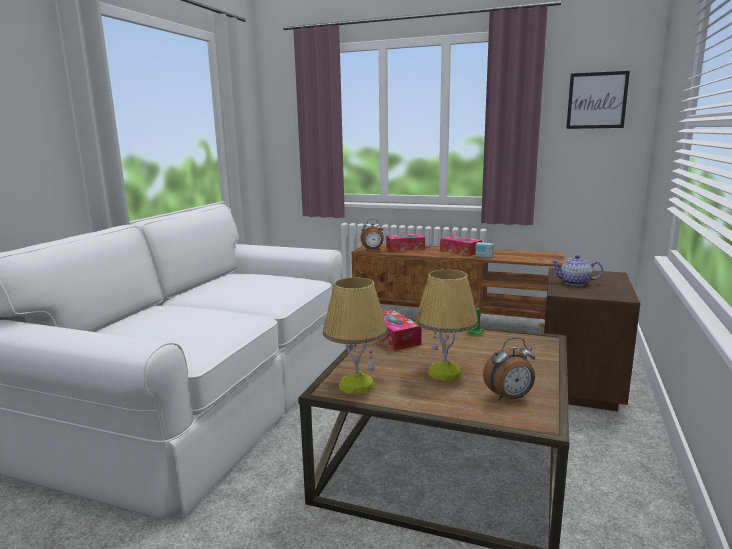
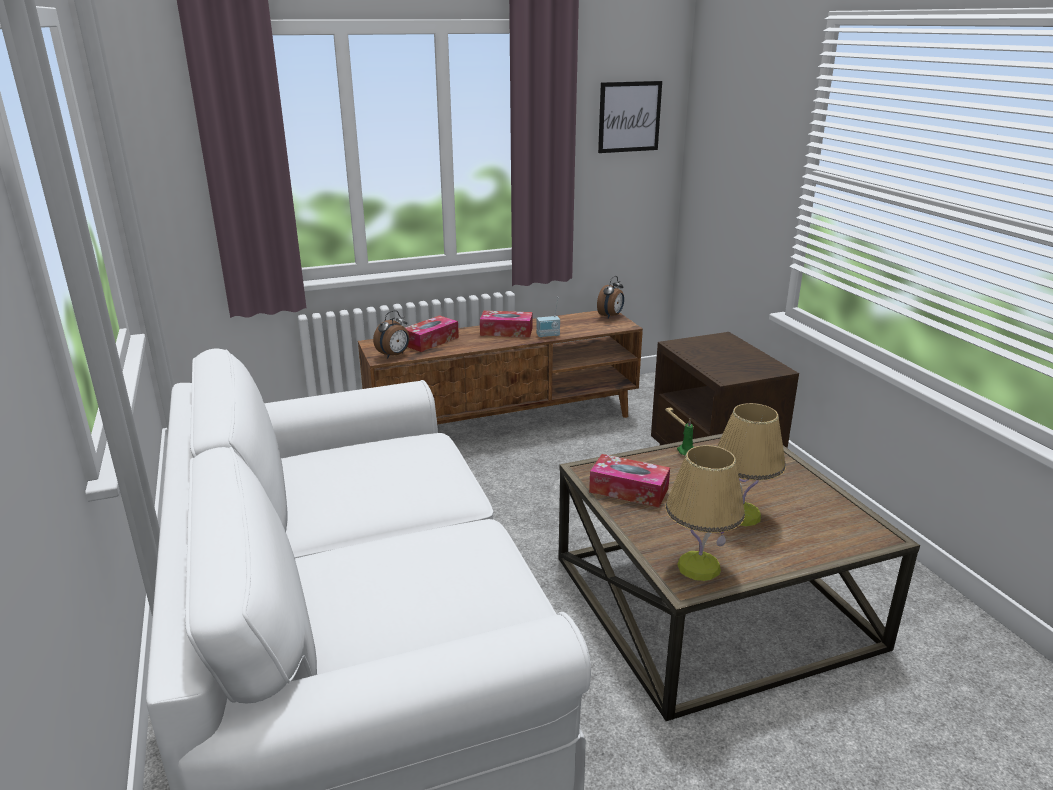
camera: 40 degrees left, 10 degrees up
(509, 398) = (826, 520): alarm clock -> alarm clock (611, 316)
(575, 283) = (715, 360): teapot -> none

